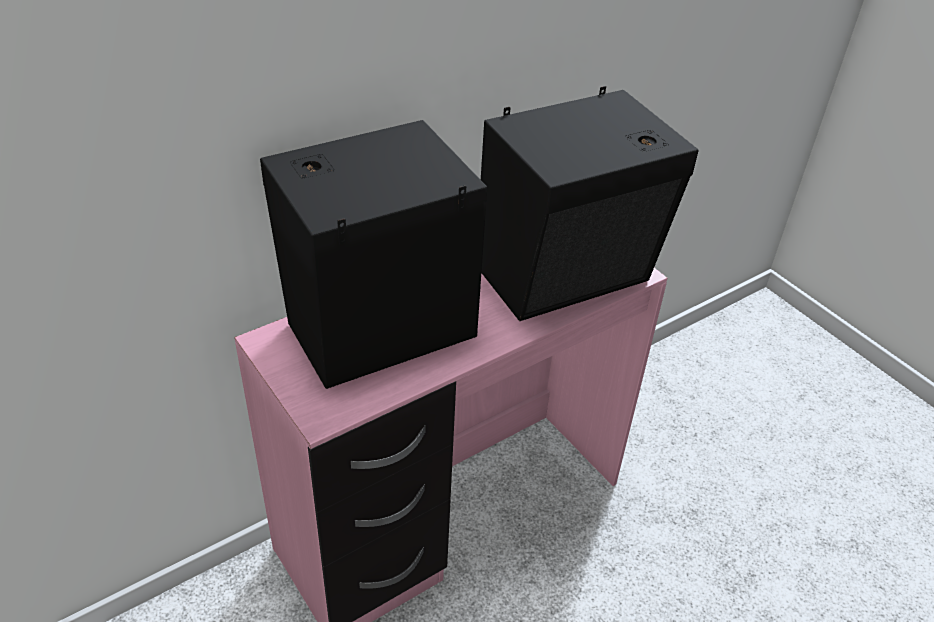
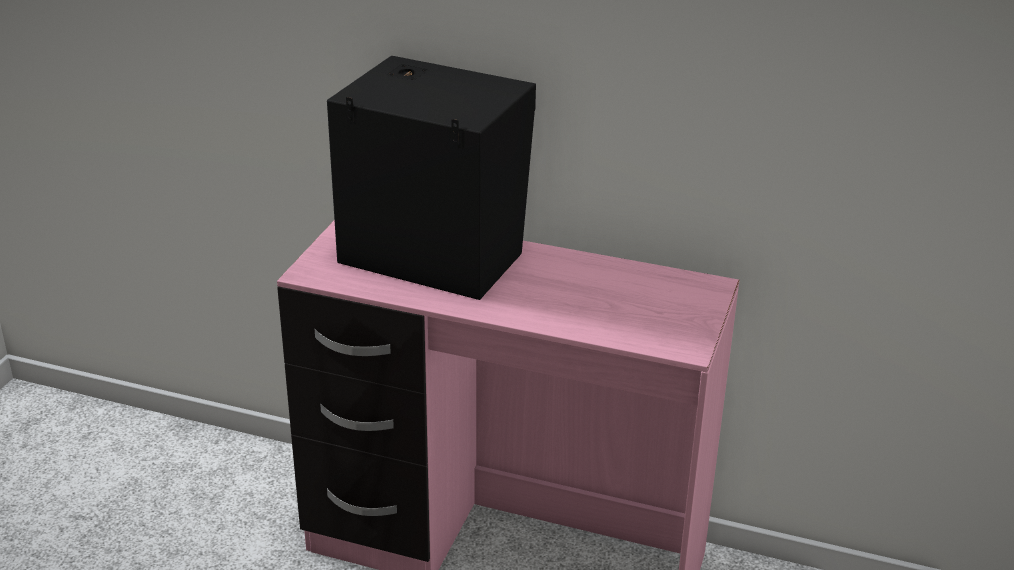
camera: 55 degrees right, 10 degrees down
(569, 277) = (623, 314): black speaker -> none

